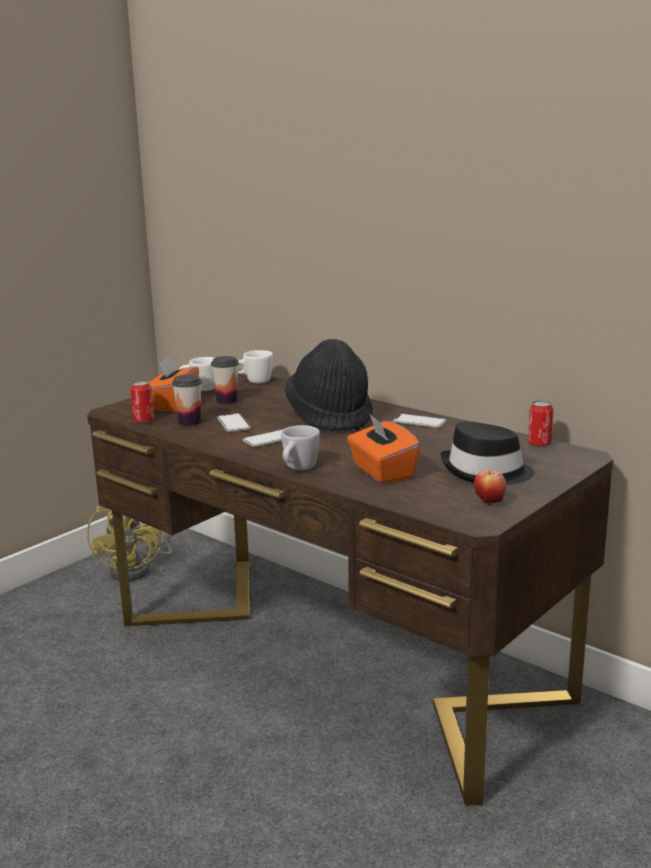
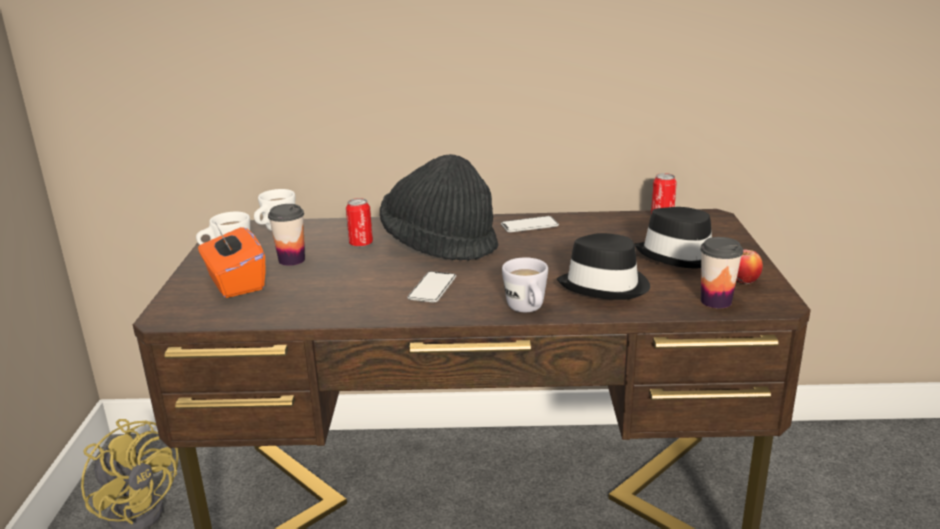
camera: 40 degrees left, 5 degrees up
(143, 420) = (239, 315): can -> can (361, 244)
(189, 422) = (301, 298): cup -> cup (716, 301)
(233, 424) = (356, 284): phone -> none
(382, 472) = (605, 285): orange tissue box -> black hat

